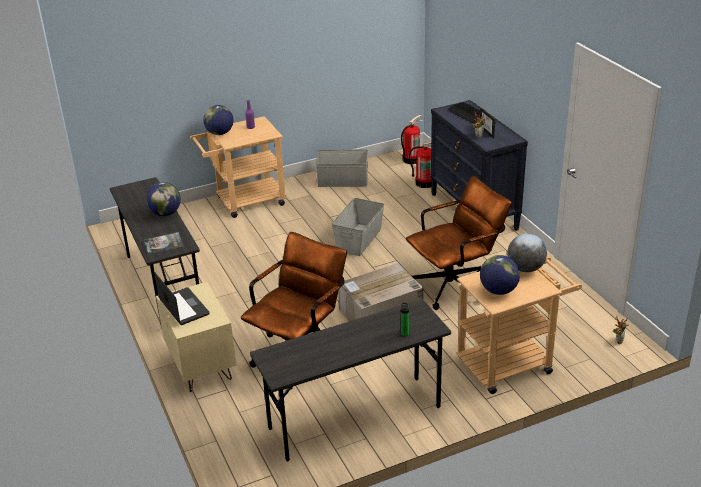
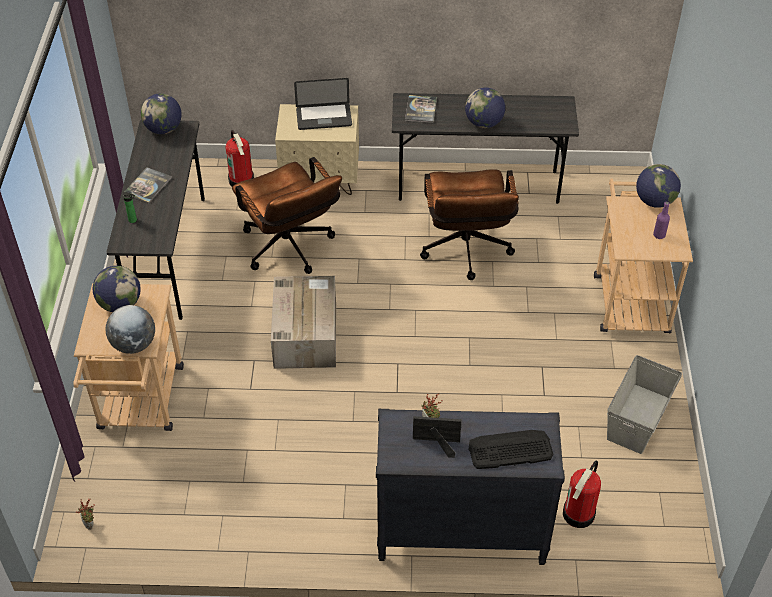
camera: 115 degrees right, 15 degrees up
(276, 367) = (164, 129): none -> globe
(358, 343) = (147, 186): none -> book
(359, 239) = (467, 375): grey storage box -> none
(411, 159) = (667, 532): fire extinguisher -> fire extinguisher (242, 180)
(455, 285) = (305, 424): brown office chair -> brown office chair (466, 253)

